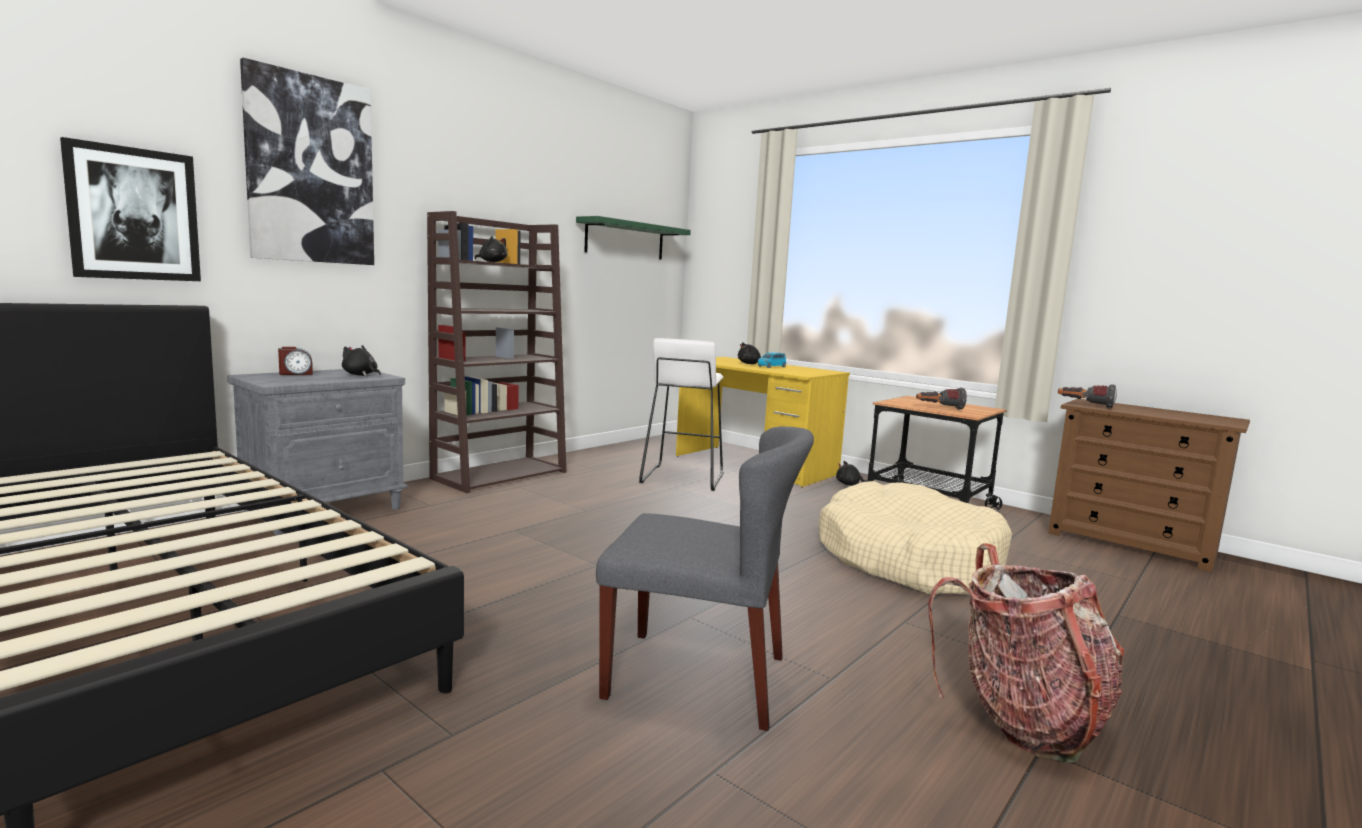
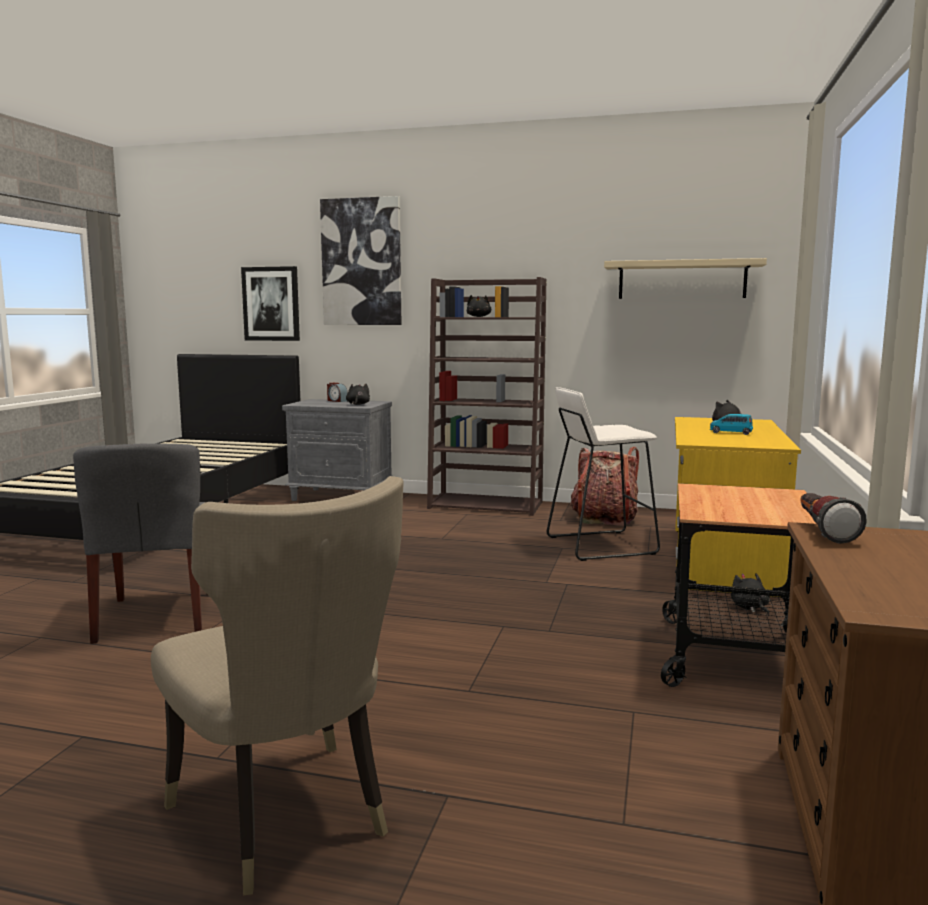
camera: 65 degrees right, 0 degrees up
(625, 240) = (682, 280): green shelf -> beige shelf
(908, 560) = (489, 660): beige dog bed -> none
(939, 408) = (718, 503): flashlight -> none
(1023, 721) = (128, 728): backpack -> backpack (604, 519)
(1168, 668) = (286, 820): none -> beige chair

